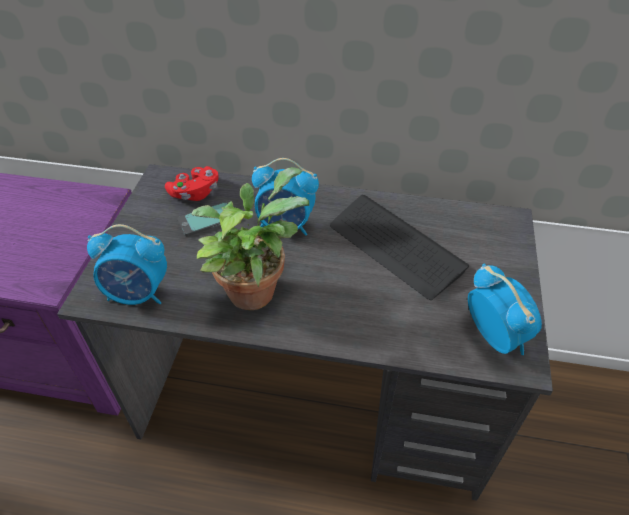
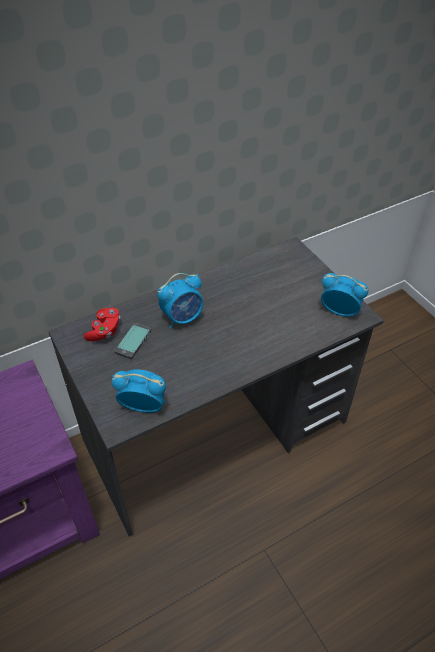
camera: 40 degrees left, 0 degrees up
(138, 294) = (143, 406): alarm clock -> alarm clock turned 135 degrees counterclockwise
(254, 287) = (204, 361): potted plant -> none
(395, 247) = (253, 295): keyboard -> none

